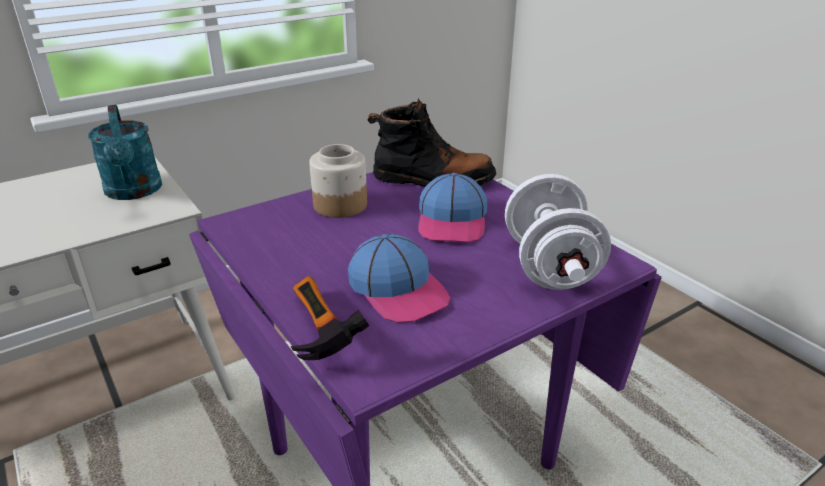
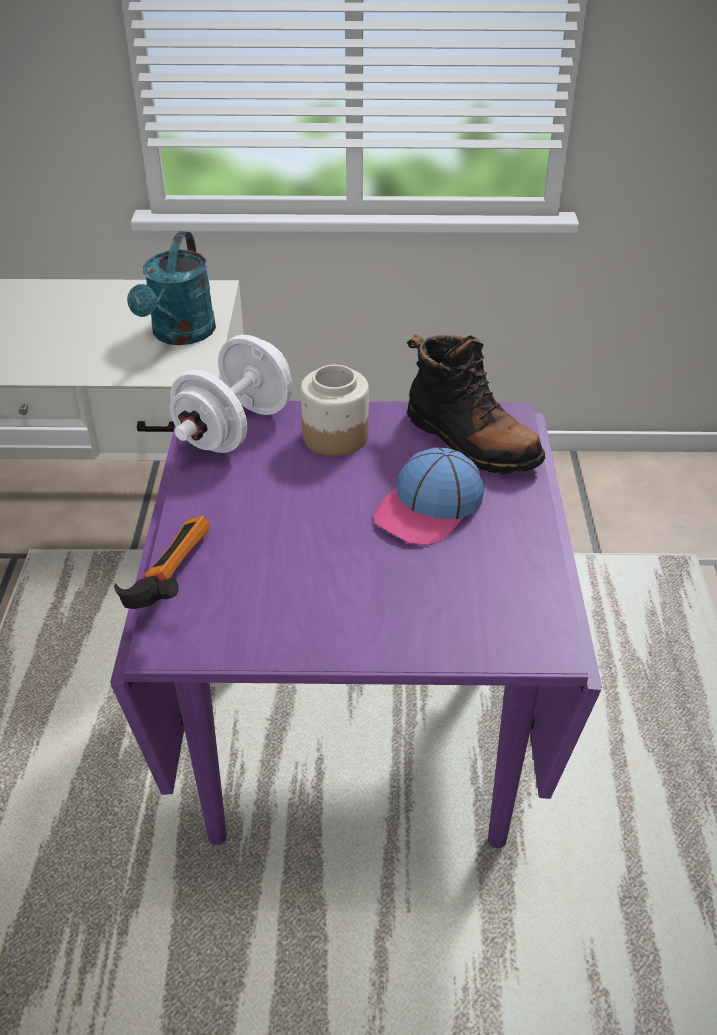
camera: 35 degrees right, 10 degrees up
(399, 289) = (284, 567): cap -> none
(550, 266) = (465, 614): white dumbbell -> white dumbbell (235, 428)

